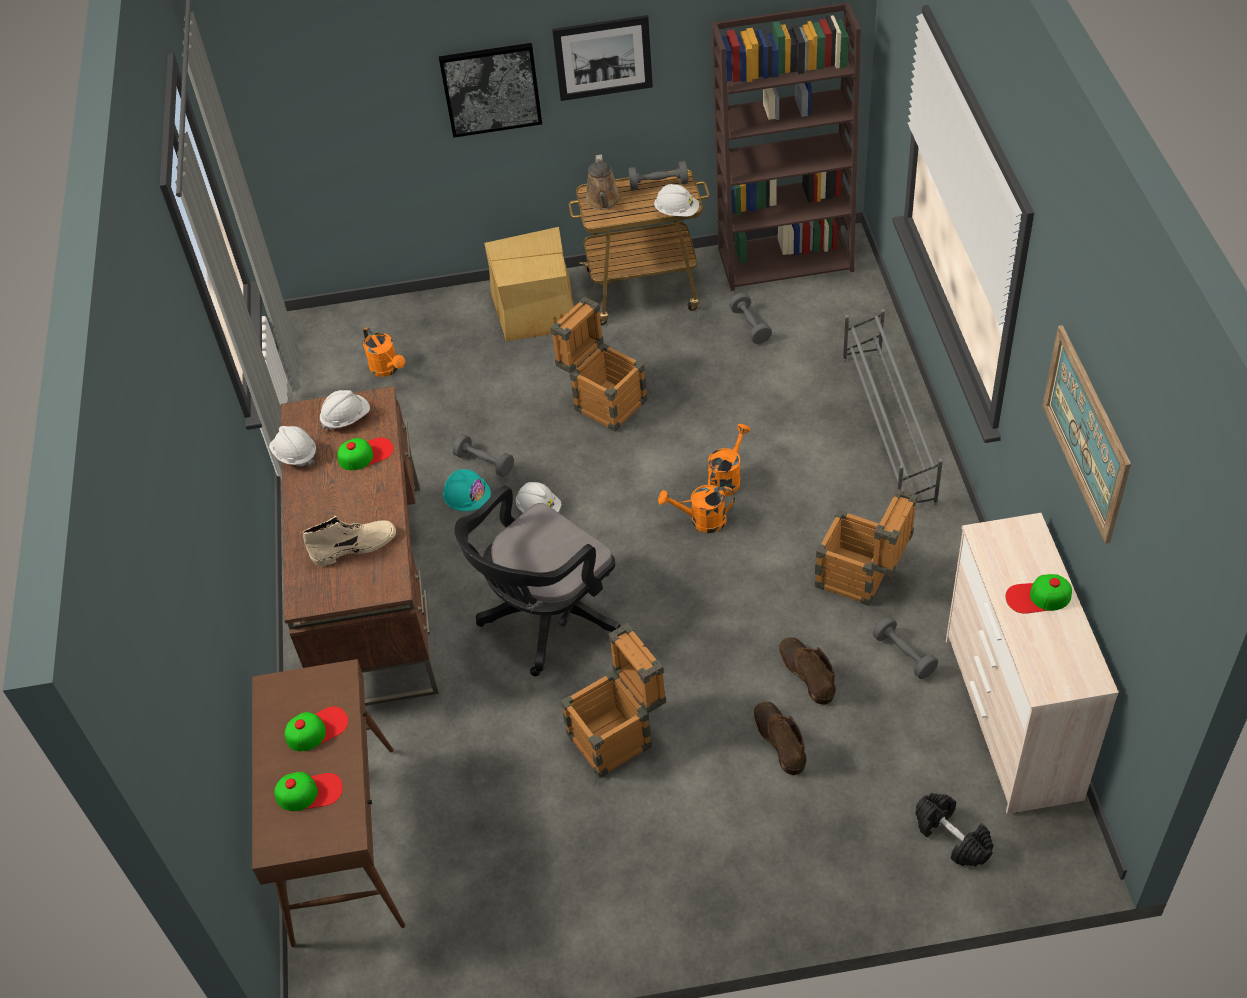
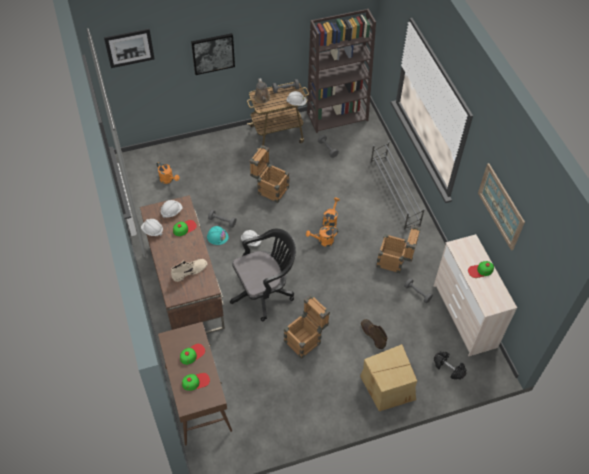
camera: 15 degrees left, 5 degrees up
(536, 308) = (230, 146): cardboard box -> cardboard box (388, 385)
(546, 620) = (264, 291): black office chair -> black office chair turned 150 degrees counterclockwise
(603, 57) = (262, 37): picture -> picture (129, 48)
(806, 673) = (378, 305): brown boot -> none

